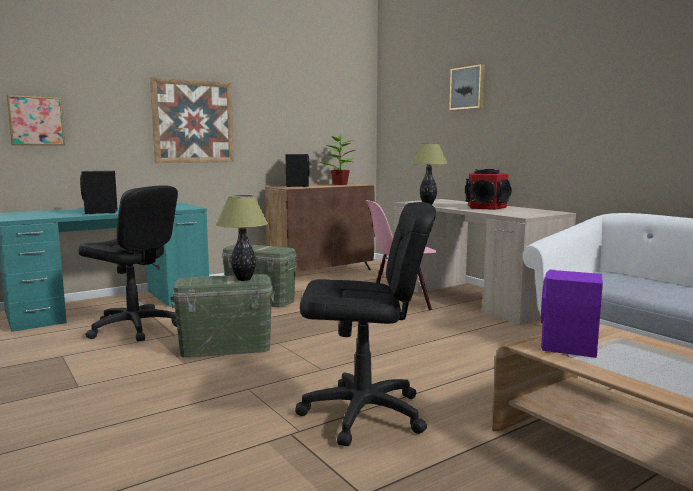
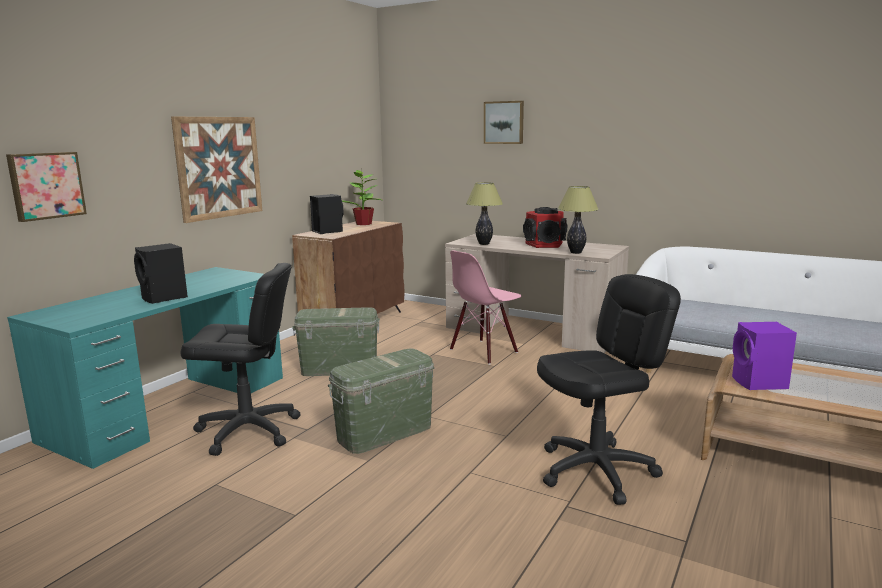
camera: 25 degrees left, 5 degrees up
(244, 279) = (404, 359): table lamp -> table lamp (576, 252)

